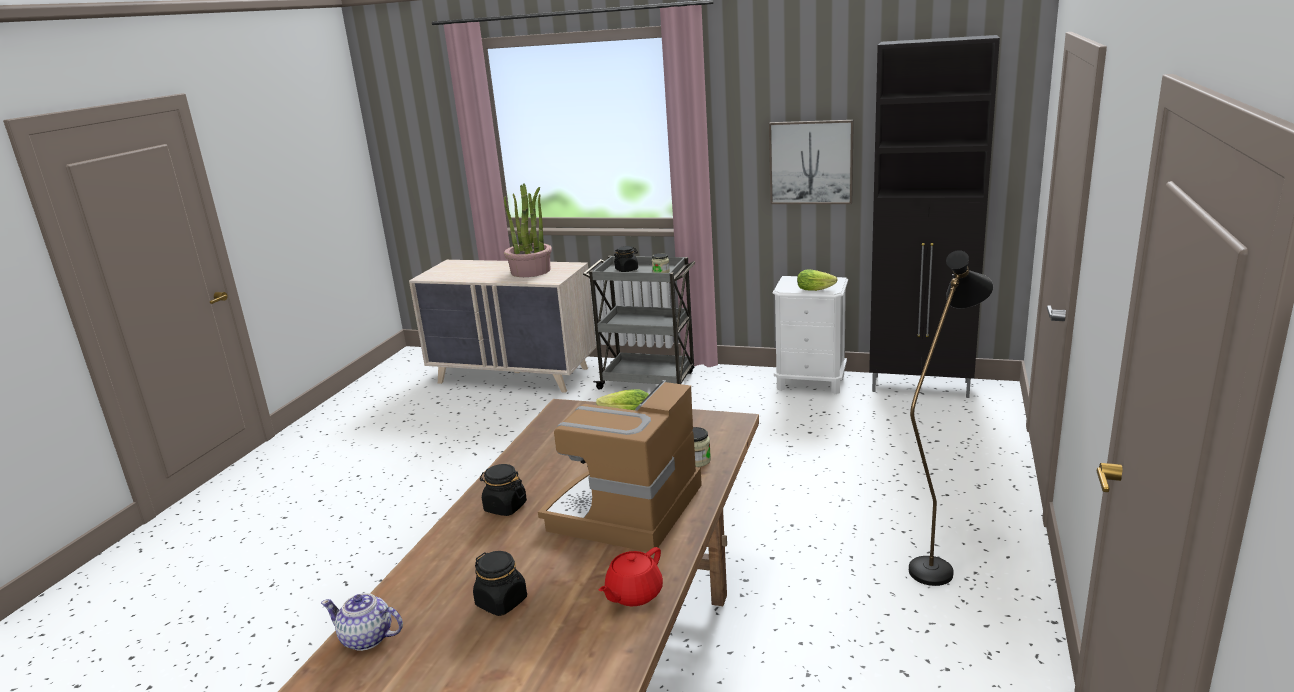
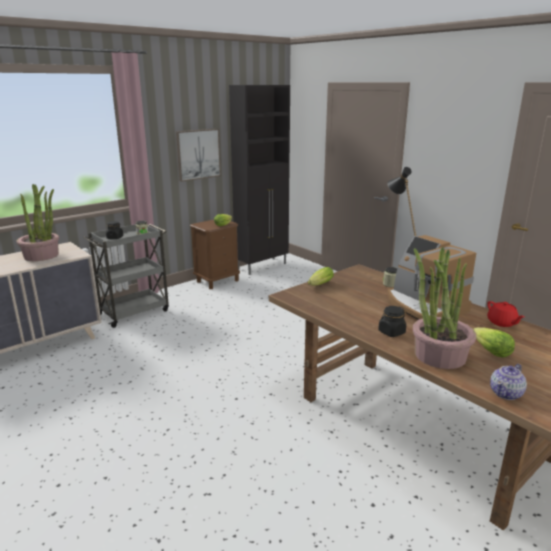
camera: 60 degrees left, 0 degrees up
(456, 560) = (439, 355): none -> potted plant
(502, 602) = (490, 351): black jar -> lettuce
(811, 382) = (217, 281): white nightstand -> brown nightstand

